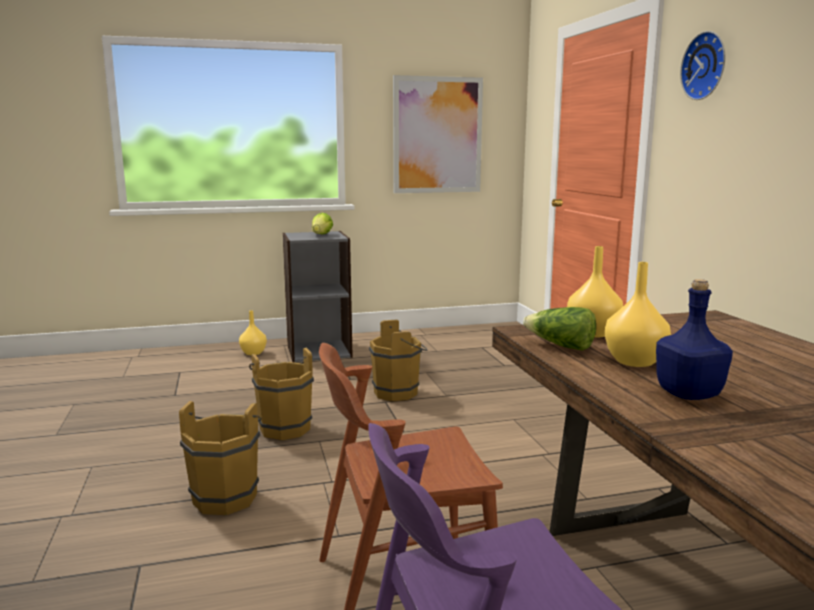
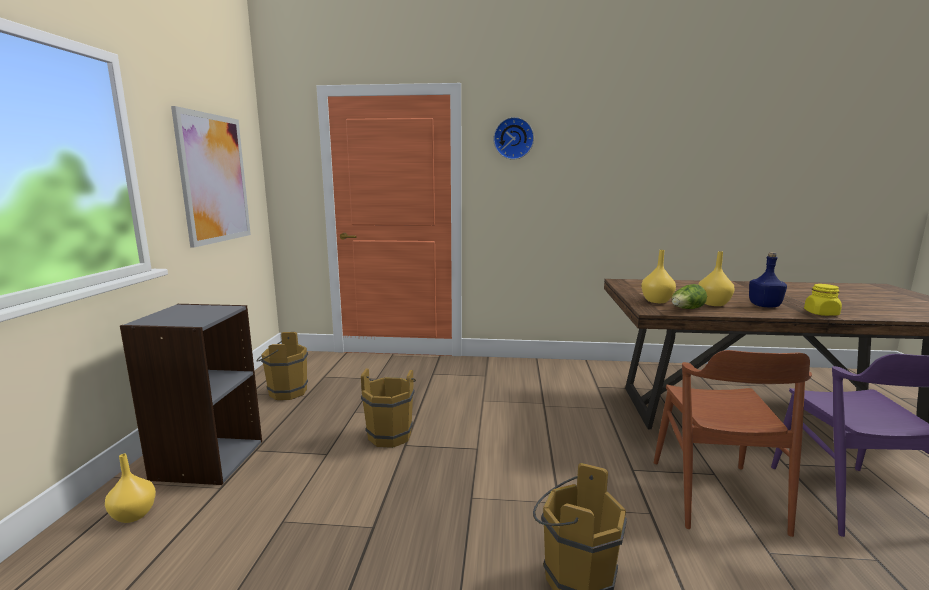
camera: 70 degrees left, 0 degrees up
(284, 427) = (424, 517): brown bucket -> brown bucket (285, 392)
(321, 235) = (197, 312): lettuce -> none
(700, 435) = (821, 313): none -> yellow jar

